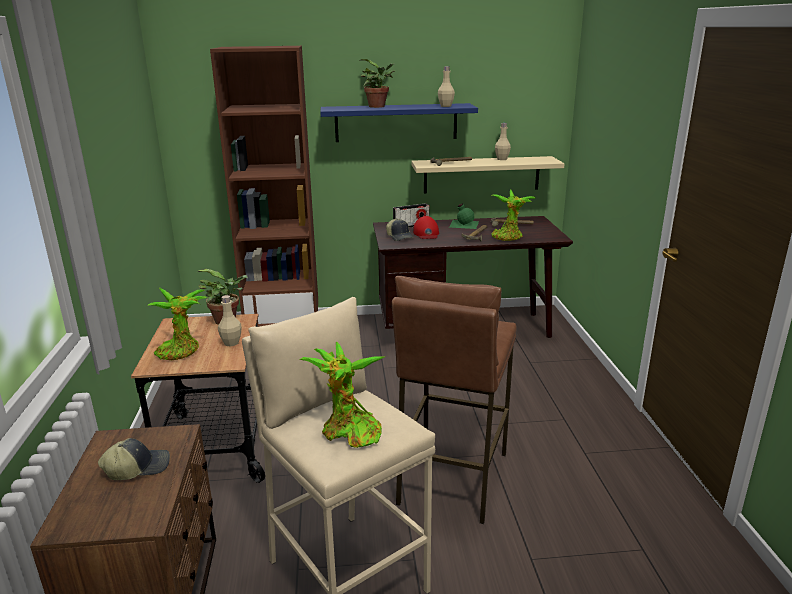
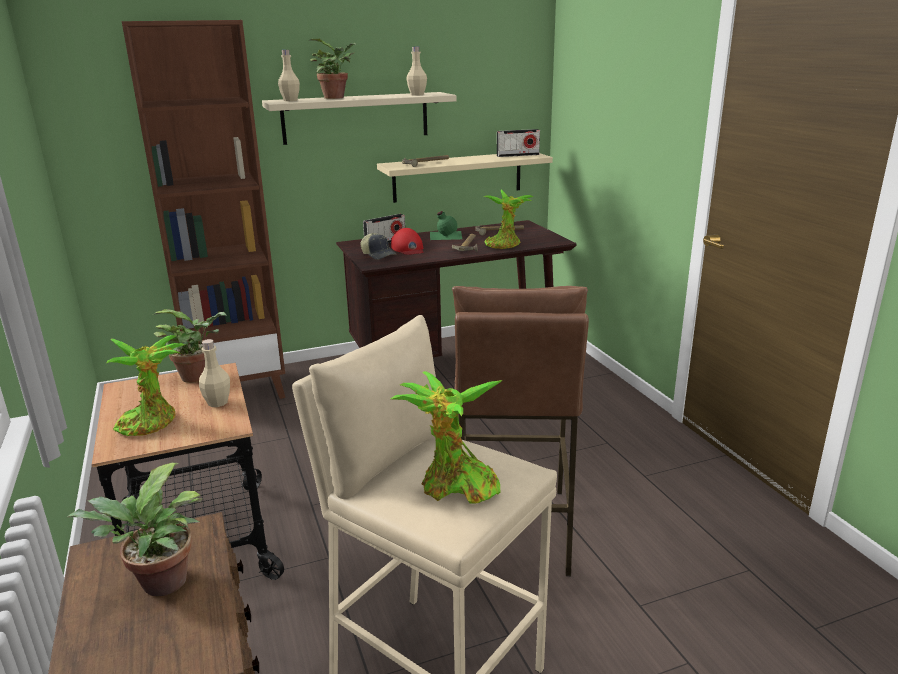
camera: 15 degrees left, 0 degrees up
(138, 467) = (159, 585): cap -> potted plant
(396, 122) = (356, 118): blue shelf -> beige shelf
(502, 159) = (481, 156): beige bottle -> beige bottle (290, 100)
(534, 160) = (517, 155): none -> radio

